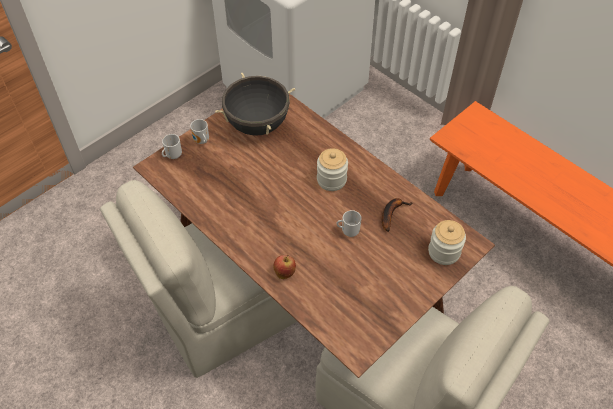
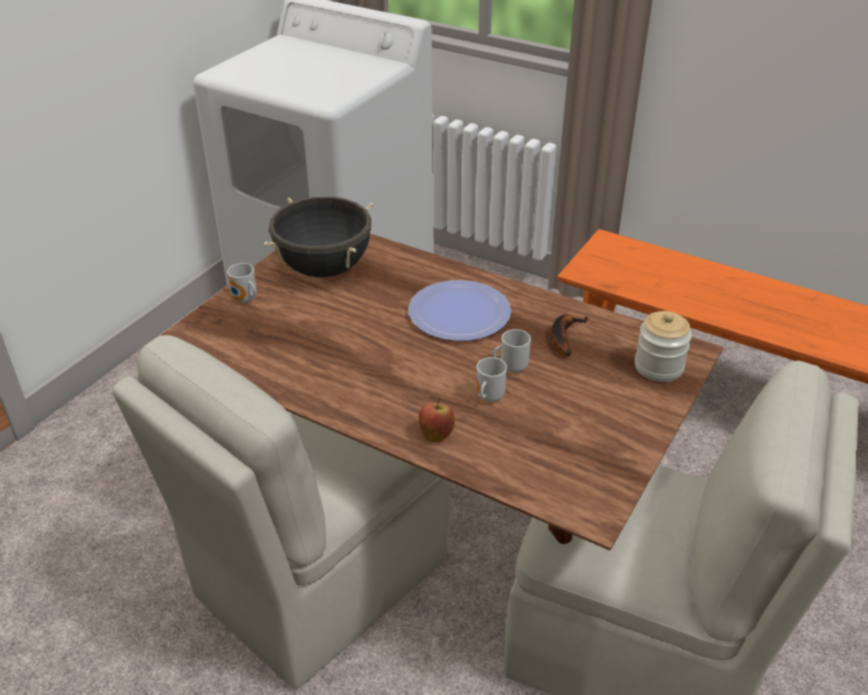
camera: 15 degrees left, 15 degrees down
(172, 155) = (205, 323): mug -> mug (487, 398)
(331, 180) = (459, 313): jar -> plate

